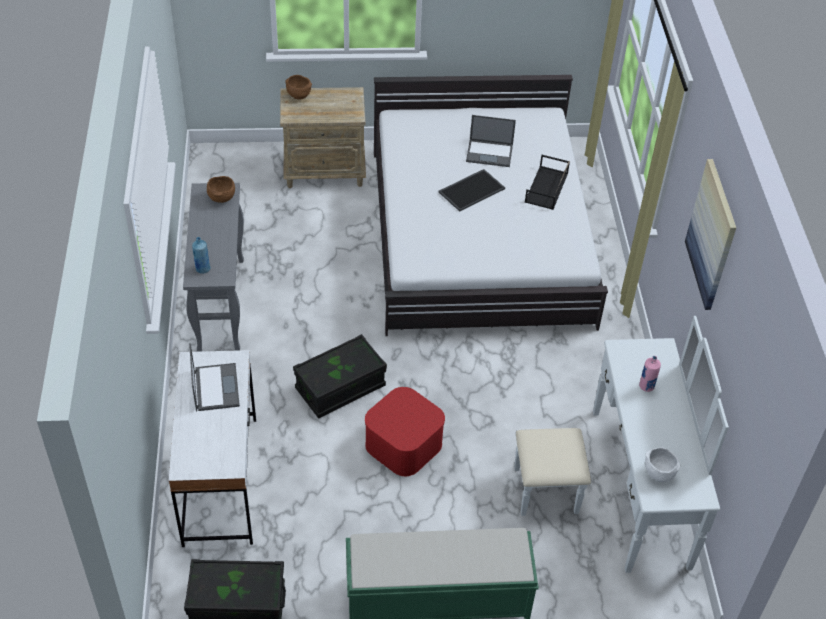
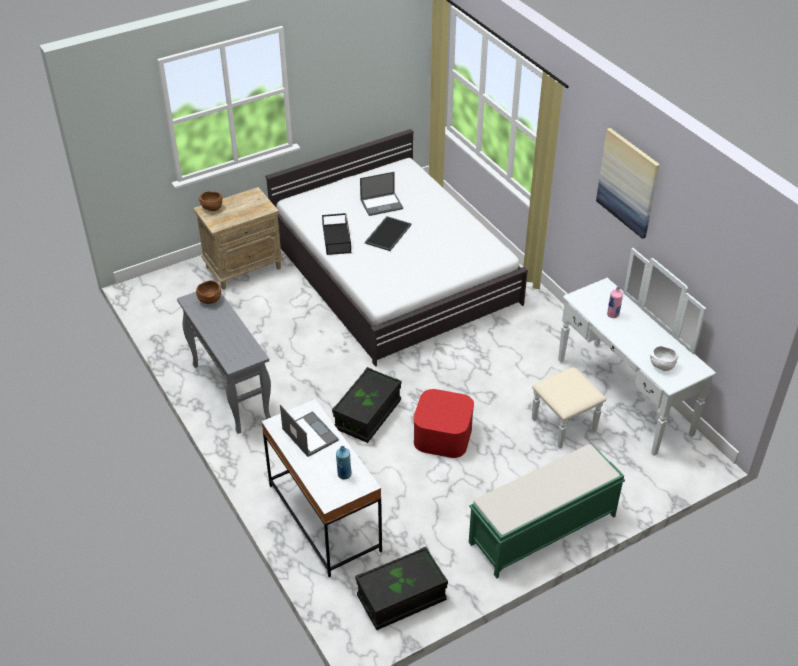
camera: 25 degrees left, 5 degrees down
(202, 269) = (234, 355): blue bottle -> blue bottle (344, 474)
(547, 188) = (440, 214): black tray -> black tray (337, 239)

